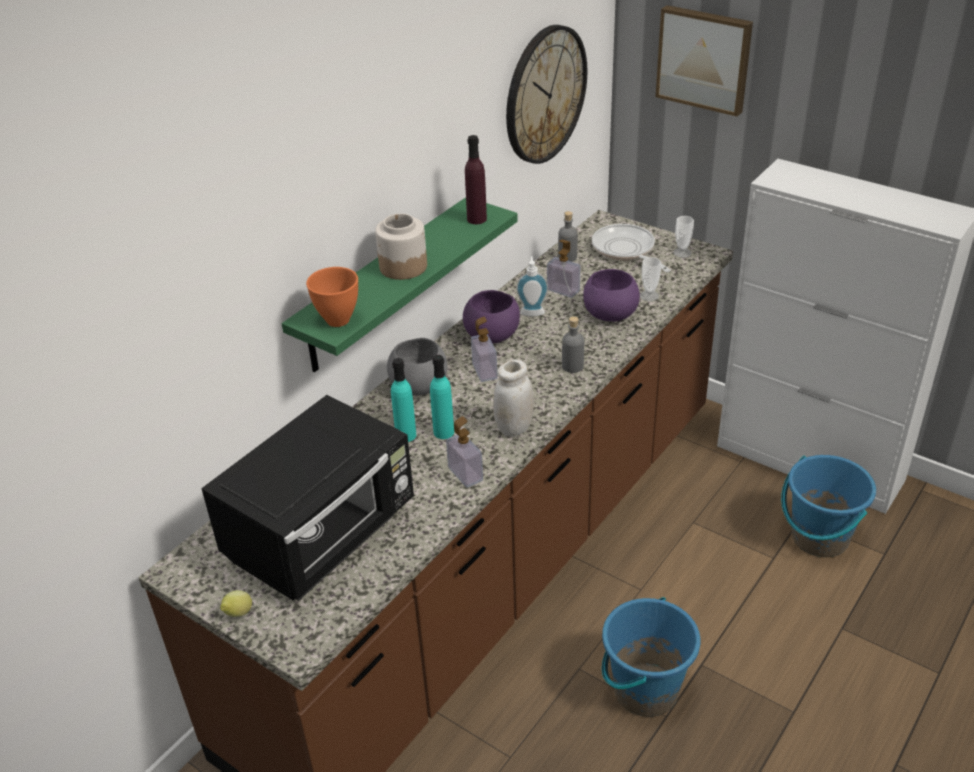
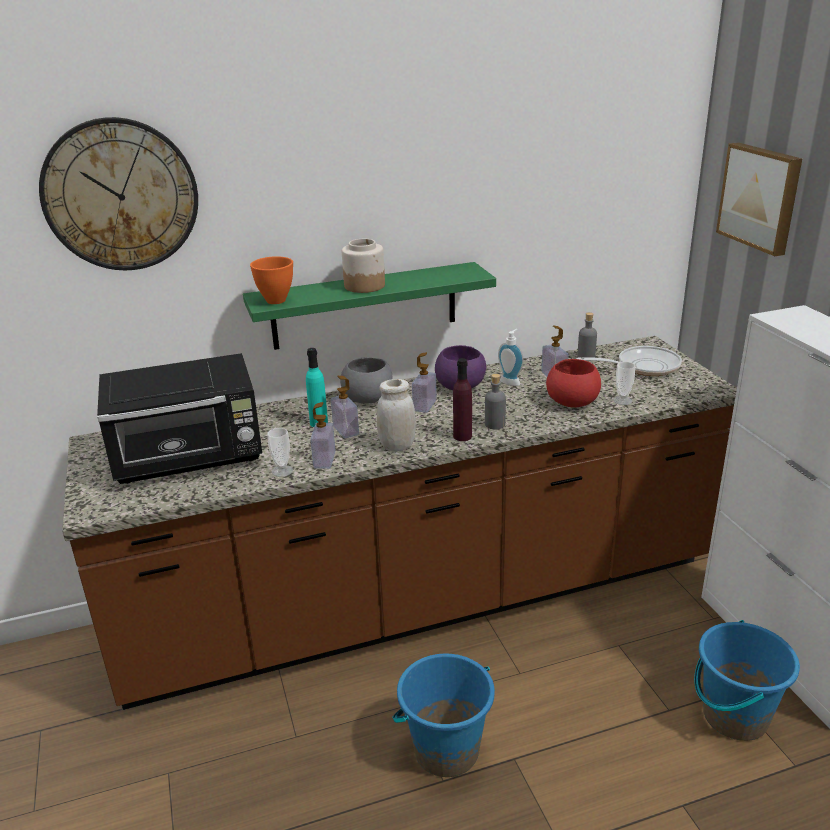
camera: 35 degrees right, 10 degrees down
(238, 614) = (85, 478): lemon -> none
(443, 432) = (346, 430): turquoise bottle -> soap dispenser
(476, 219) = (459, 274): purple bottle -> purple bottle (462, 436)
(545, 94) = (590, 200): wall clock -> wall clock (121, 195)
(610, 313) = (572, 401): purple bowl -> red bowl
(626, 250) = (642, 366): frying pan -> frying pan turned 75 degrees clockwise
(682, 253) = (692, 381): cup -> cup (282, 471)

